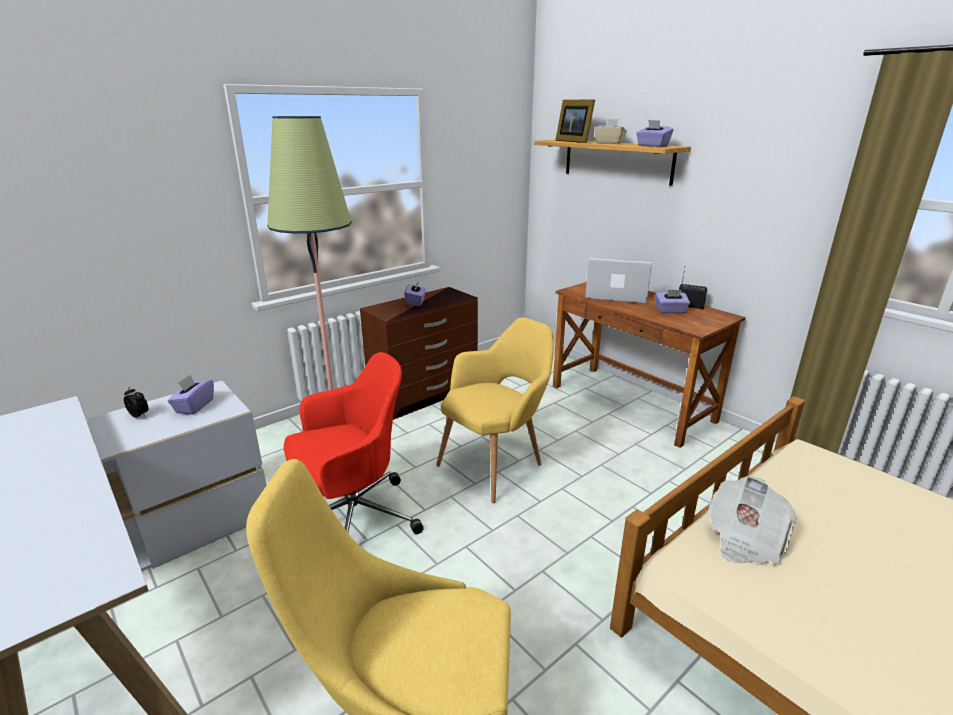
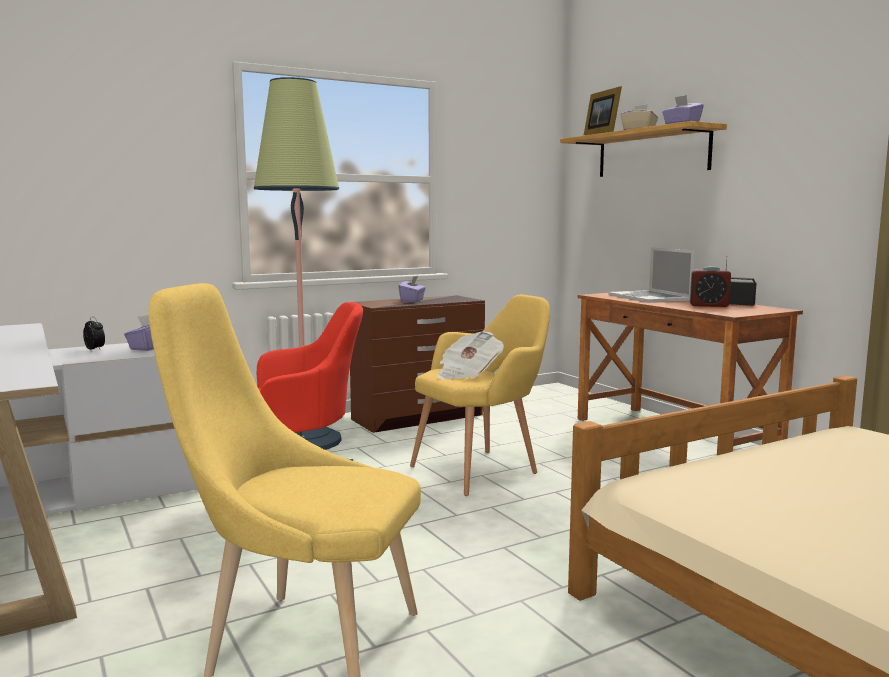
camera: 10 degrees right, 15 degrees down
(616, 294) = (649, 297): laptop -> laptop turned 135 degrees counterclockwise
(670, 311) = (709, 305): purple tissue box -> alarm clock
(744, 538) = (728, 474): newspaper -> newspaper (467, 374)

